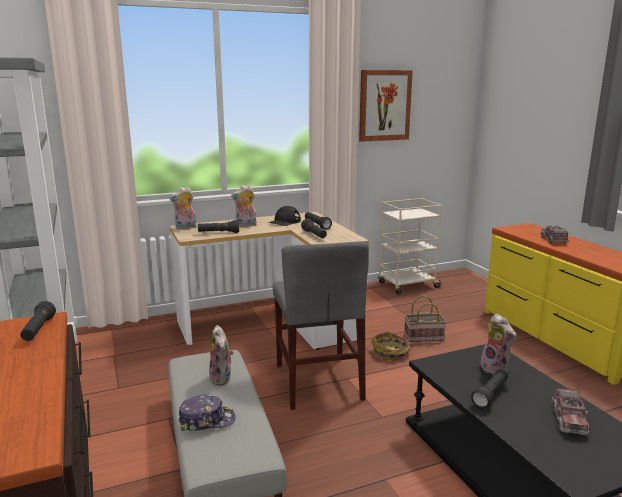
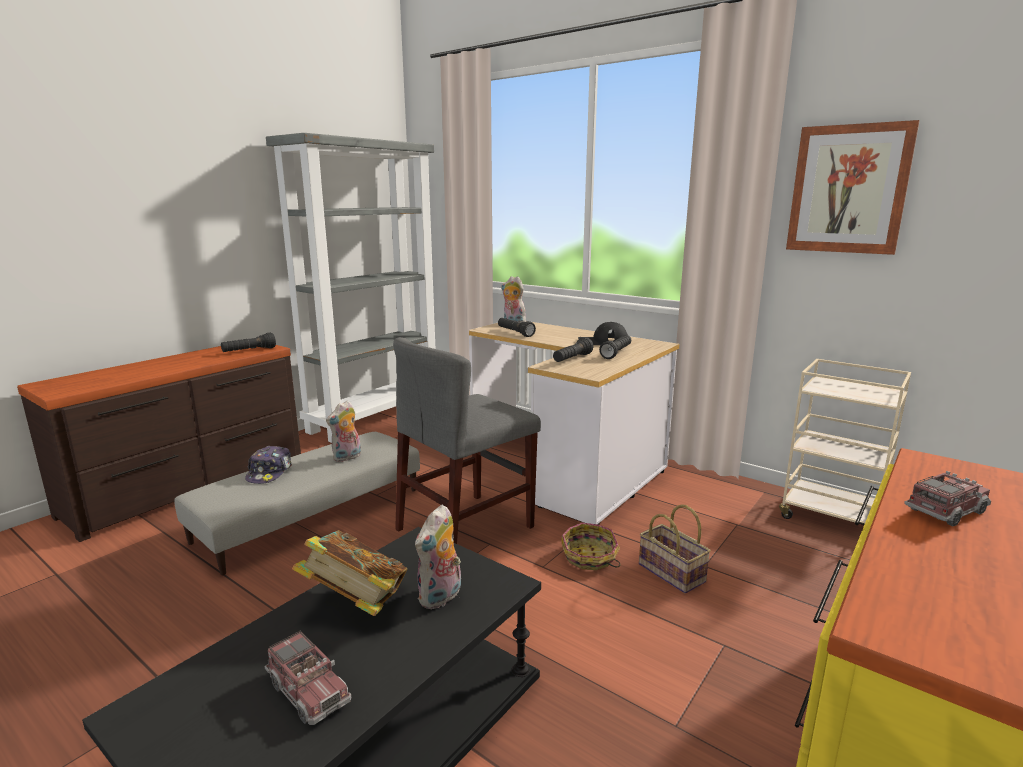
camera: 60 degrees right, 0 degrees up
(207, 420) = (270, 472): cap -> cap turned 45 degrees clockwise
(246, 225) = (559, 334): plush toy -> none
(490, 395) = (356, 603): black flashlight -> book
(568, 420) = (308, 691): toy truck -> toy truck turned 120 degrees counterclockwise

